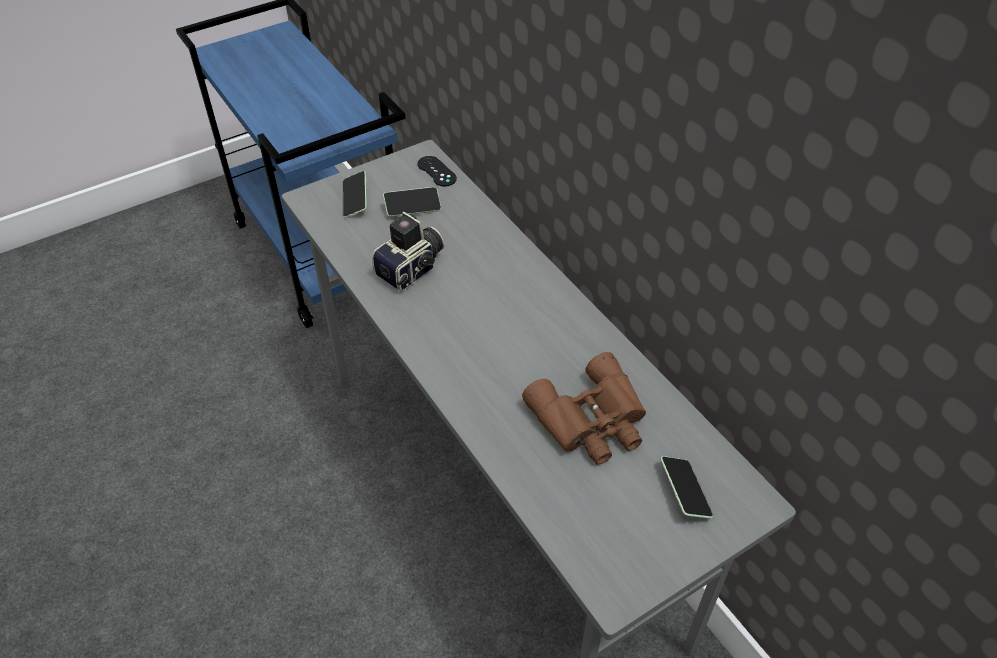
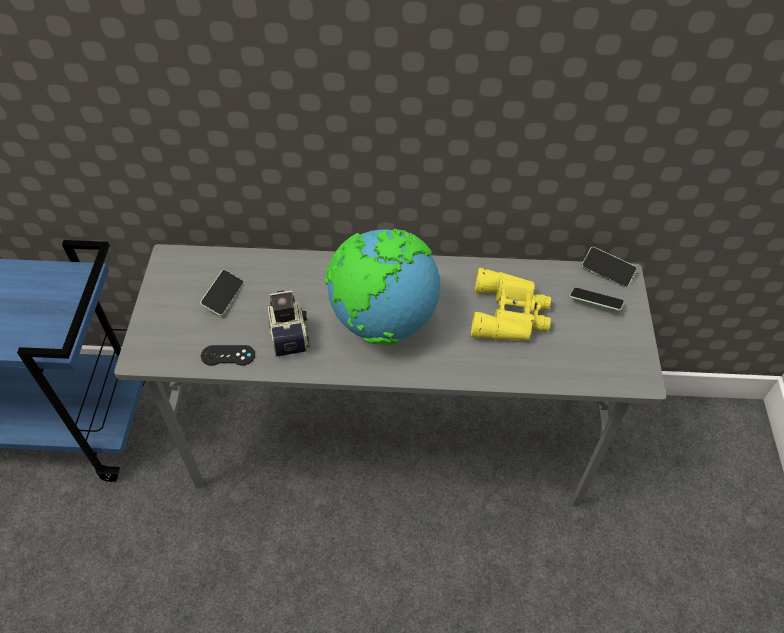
camera: 55 degrees left, 5 degrees up
(355, 200) = (176, 328): phone -> phone (607, 272)
(436, 171) = (197, 261): black game controller -> black game controller (228, 355)
(484, 324) = (382, 321): none -> globe
(592, 421) = (510, 314): brown binoculars -> yellow binoculars

